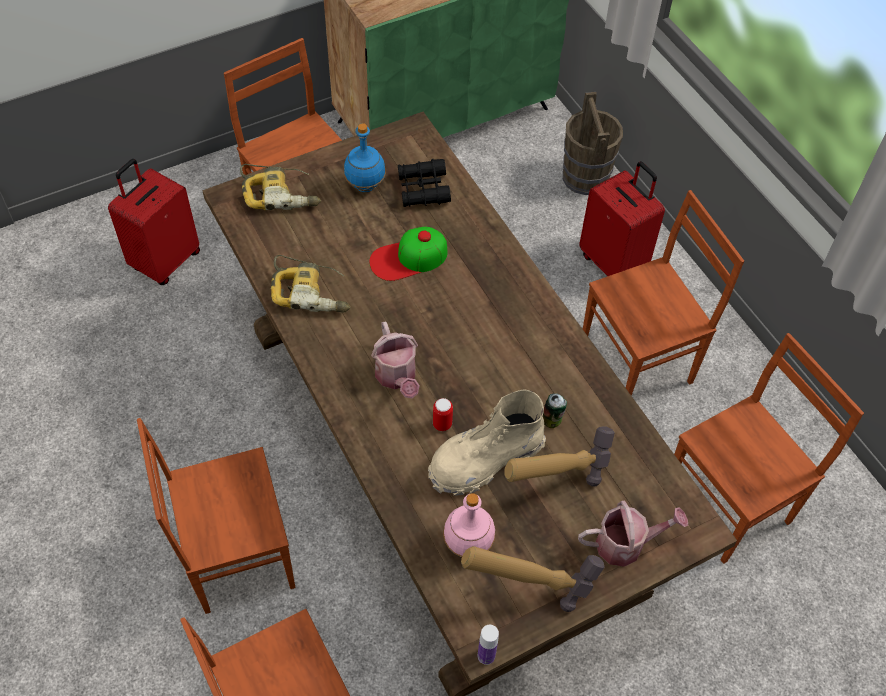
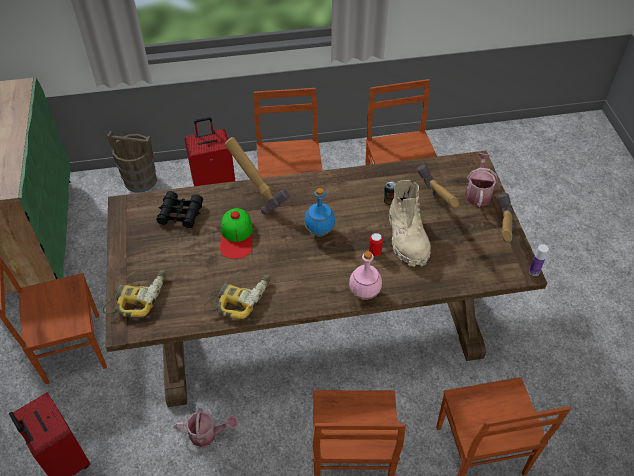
camera: 70 degrees left, 5 degrees down
(365, 186) = (159, 245): blue bottle -> blue bottle (319, 232)
(397, 377) = (331, 266): watering can -> watering can (207, 434)
(468, 545) = (462, 261): pink bottle -> pink bottle (365, 294)
(490, 261) = (259, 196): none -> hammer

